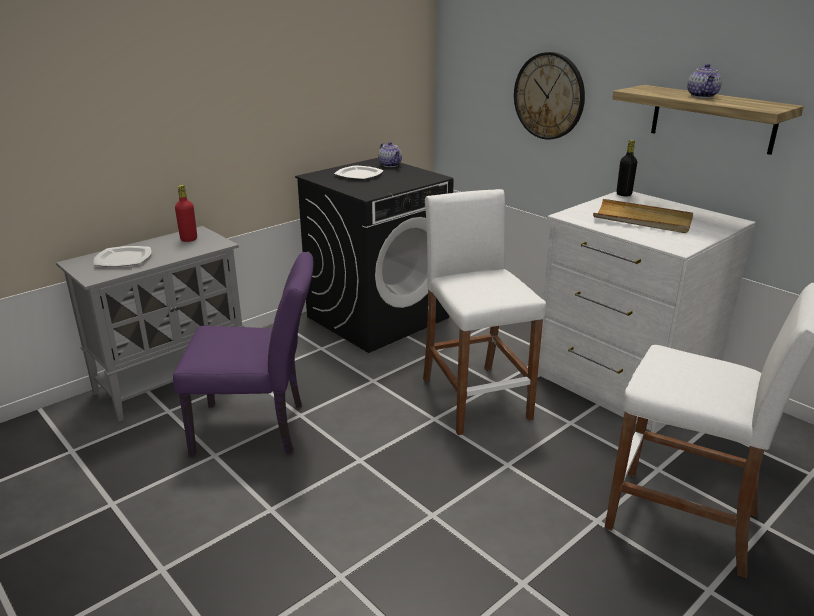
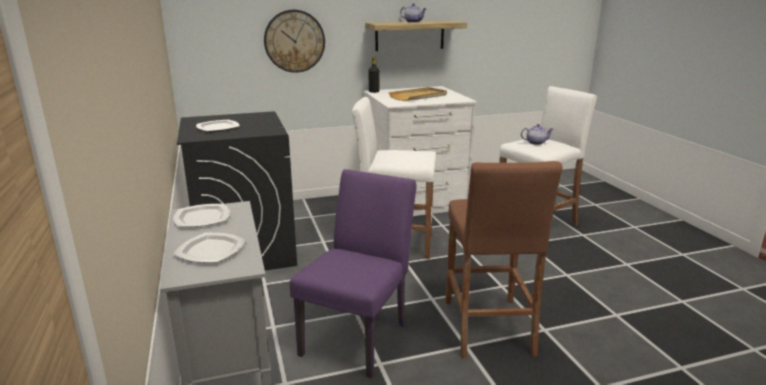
camera: 65 degrees left, 5 degrees down
(189, 239) = (203, 217): red bottle -> plate
(319, 520) = (488, 327): none -> brown stool
(390, 165) = (211, 118): teapot -> teapot (536, 142)

